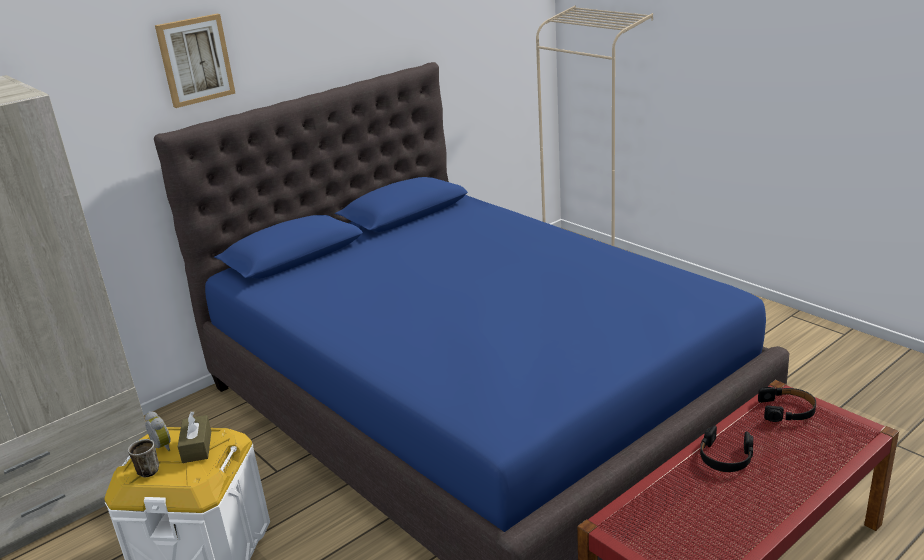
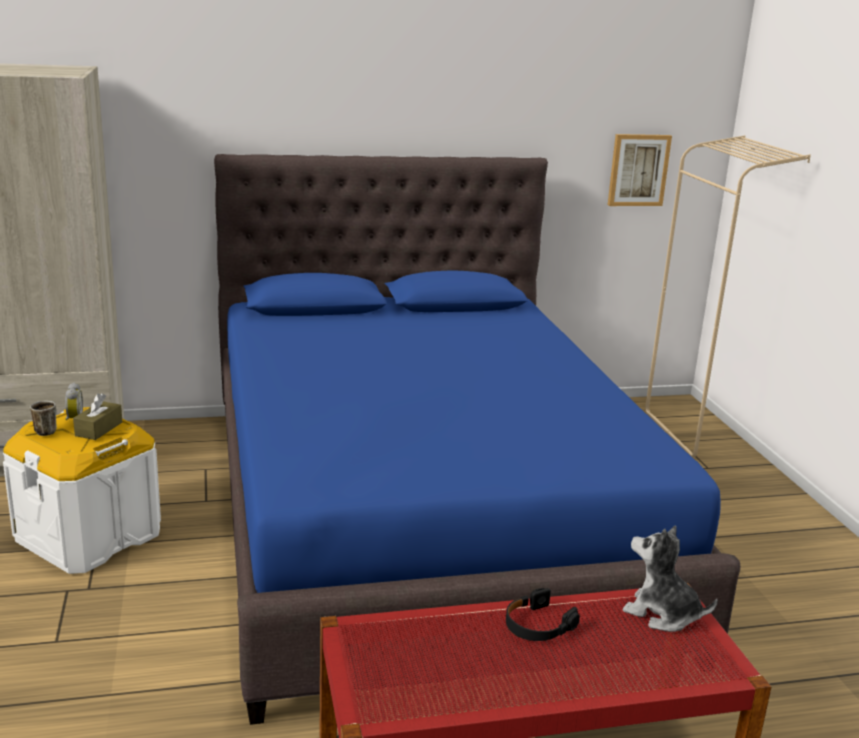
camera: 25 degrees right, 5 degrees down
(195, 60) = (279, 95): picture -> picture (638, 170)
(787, 410) = (662, 614): black headphones -> plush toy

